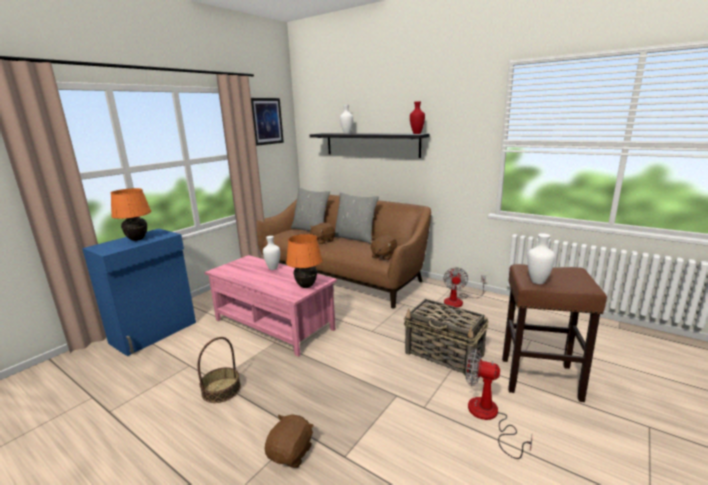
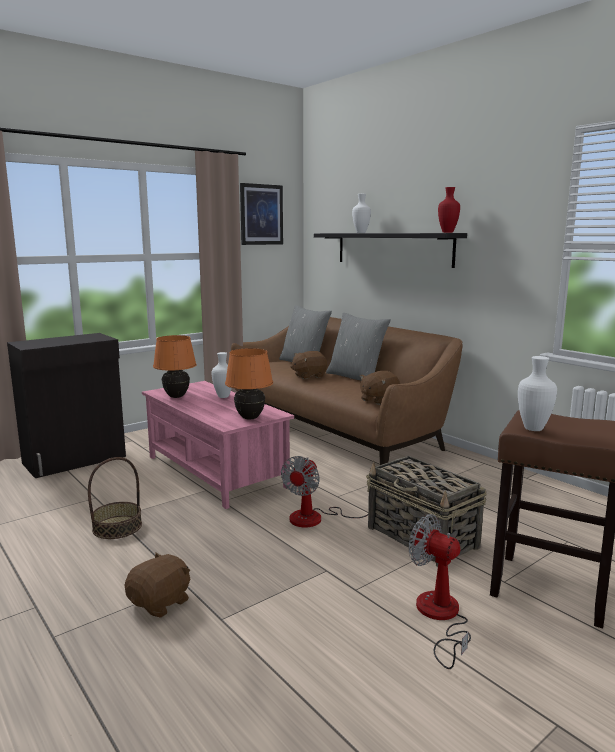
camera: 15 degrees right, 5 degrees down
(137, 239) = (67, 340): orange table lamp -> orange table lamp (176, 397)
(155, 332) = (76, 460): blue cabinet -> black cabinet
(458, 301) = (485, 480): fan -> fan (317, 518)

